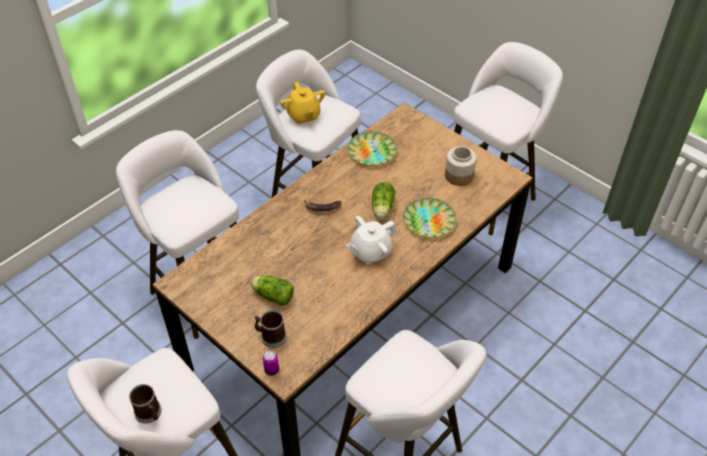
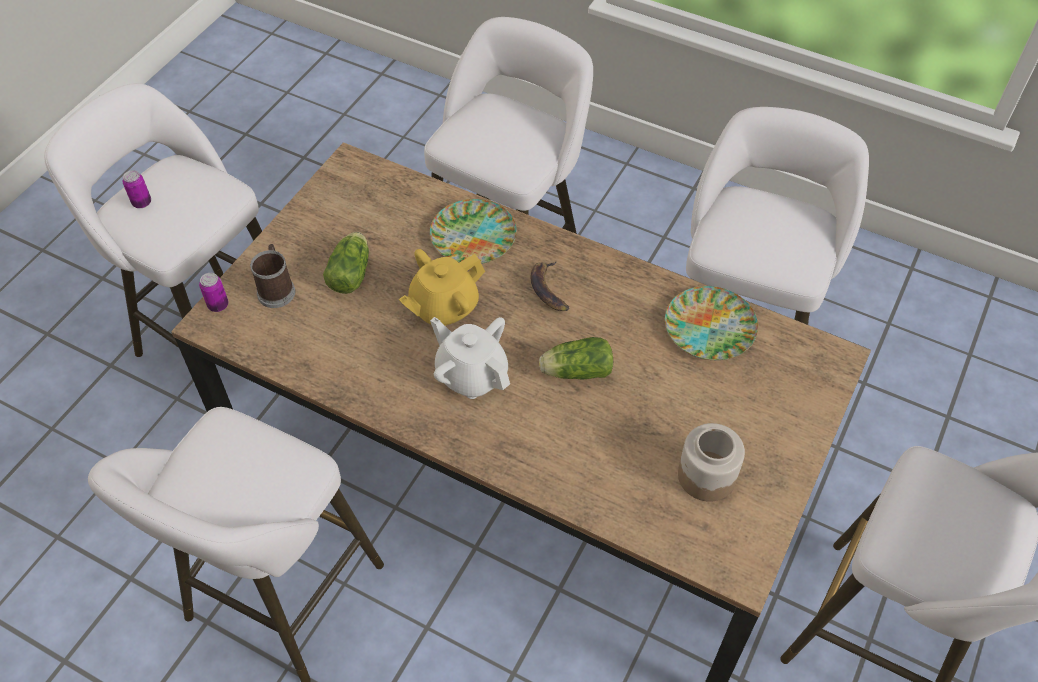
camera: 75 degrees right, 5 degrees up
(149, 413) = (142, 203): mug -> can
(303, 115) = (758, 217): yellow teapot -> yellow teapot (443, 307)
(428, 221) = (570, 446): plate -> plate (473, 236)

